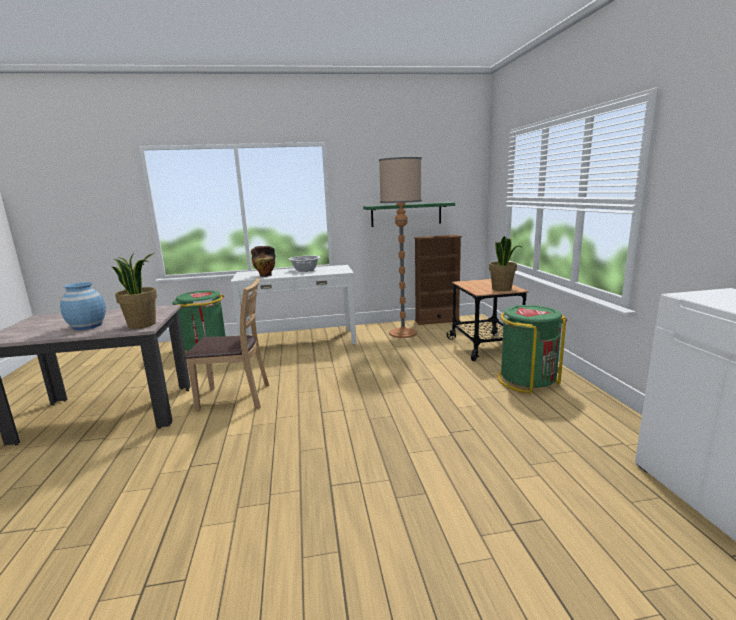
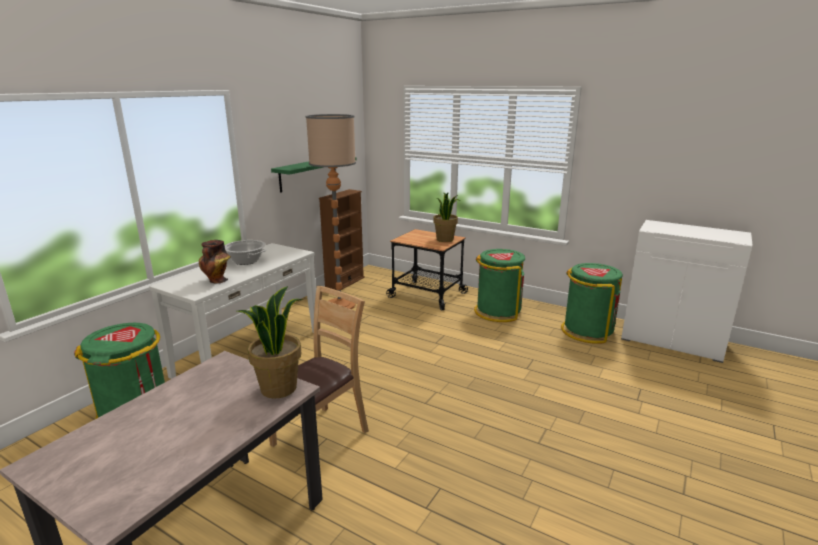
camera: 50 degrees left, 5 degrees up
(87, 326) = (204, 425): blue vase -> none
(602, 436) = (587, 331): none -> green trash can

